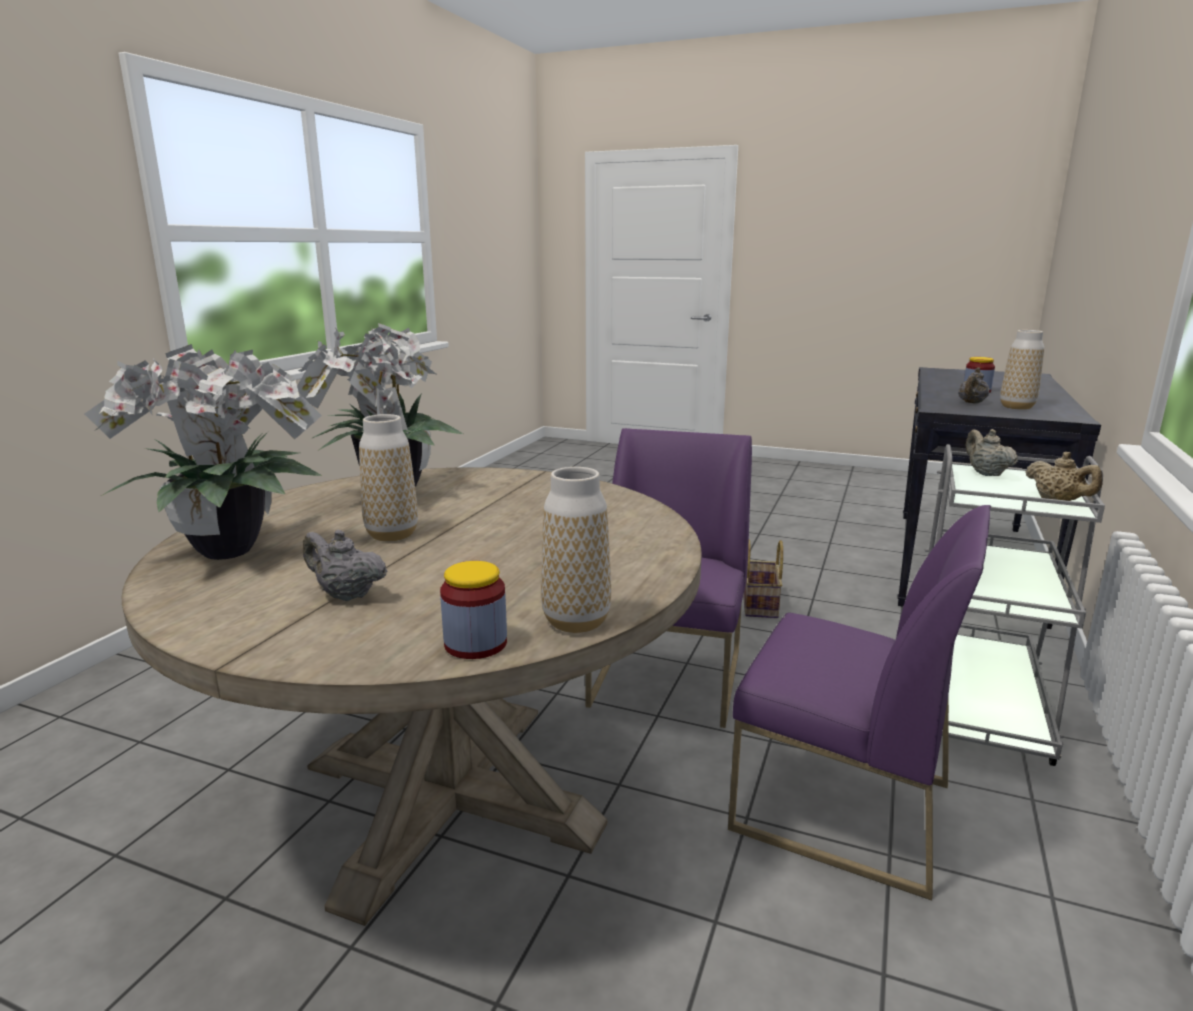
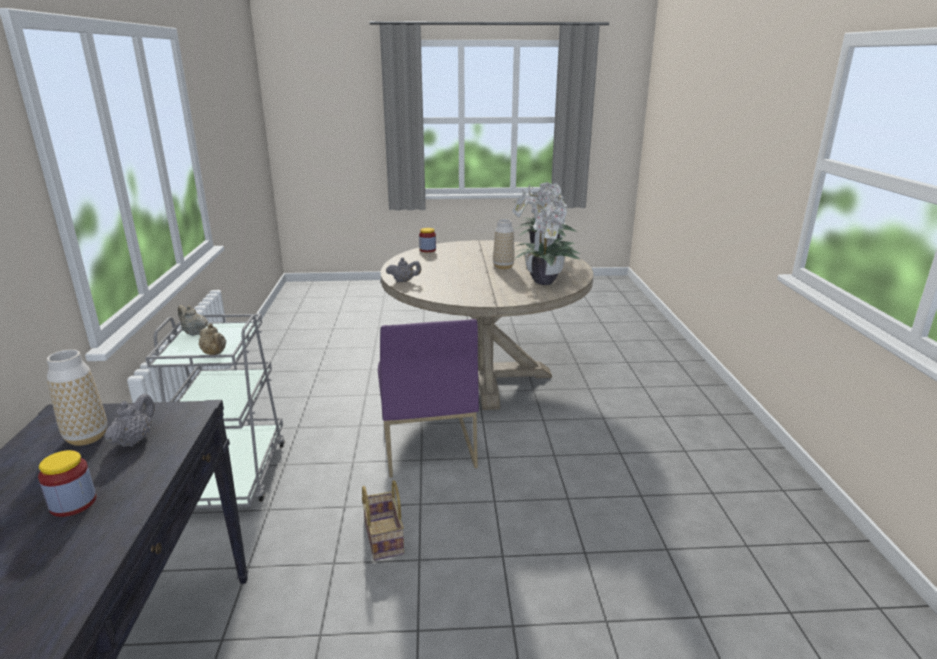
camera: 155 degrees right, 5 degrees up
(346, 595) = (480, 252): grey teapot -> grey teapot (404, 281)
(576, 621) = (407, 256): vase -> none
(839, 807) = (326, 406): purple chair -> none

